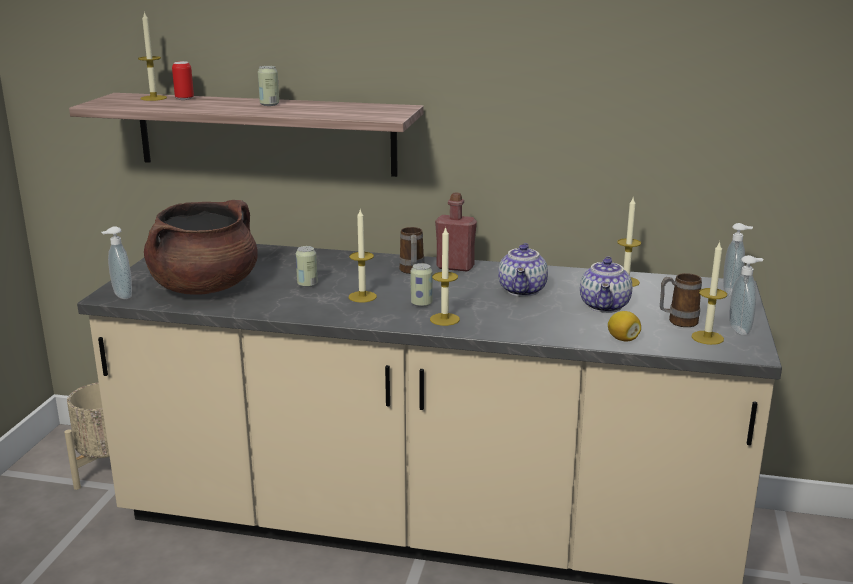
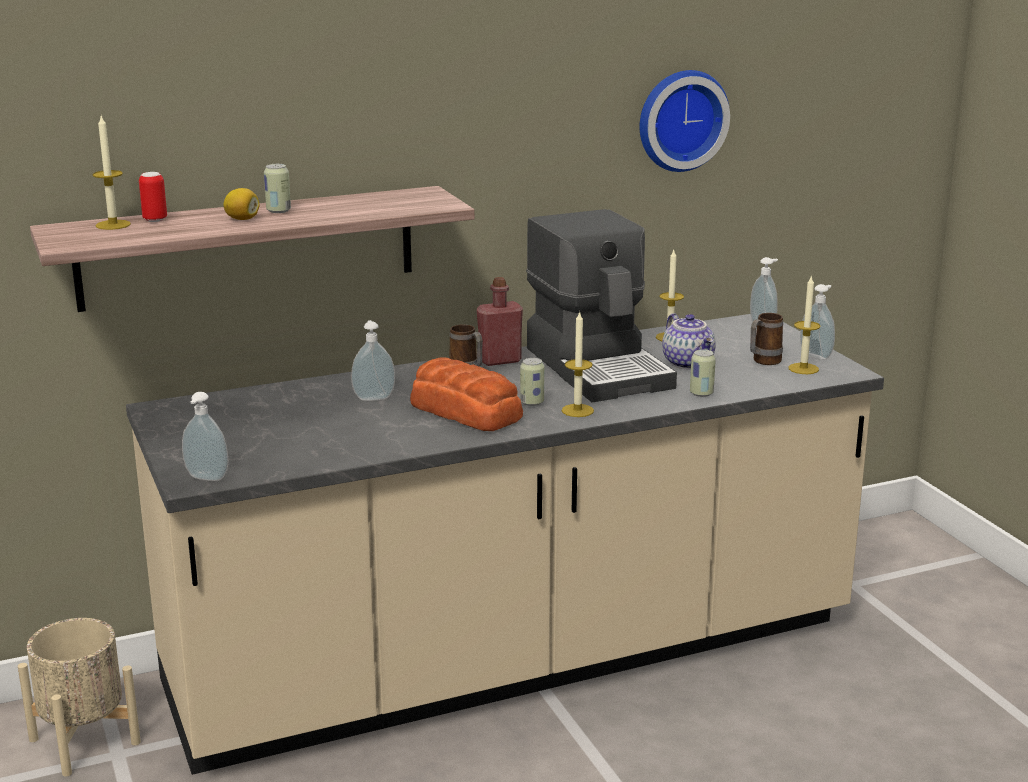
camera: 35 degrees left, 0 degrees up
(205, 287) = (284, 445): brown cooking pot -> none
(307, 284) = (387, 414): can -> can (701, 393)
(320, 271) = (373, 397): none -> soap dispenser
(362, 297) = (465, 411): candle -> bread
(523, 291) = (599, 367): teapot -> coffee machine
(623, 339) = (746, 387): lemon -> lemon (242, 219)
(671, 73) = (680, 119): none -> wall clock

